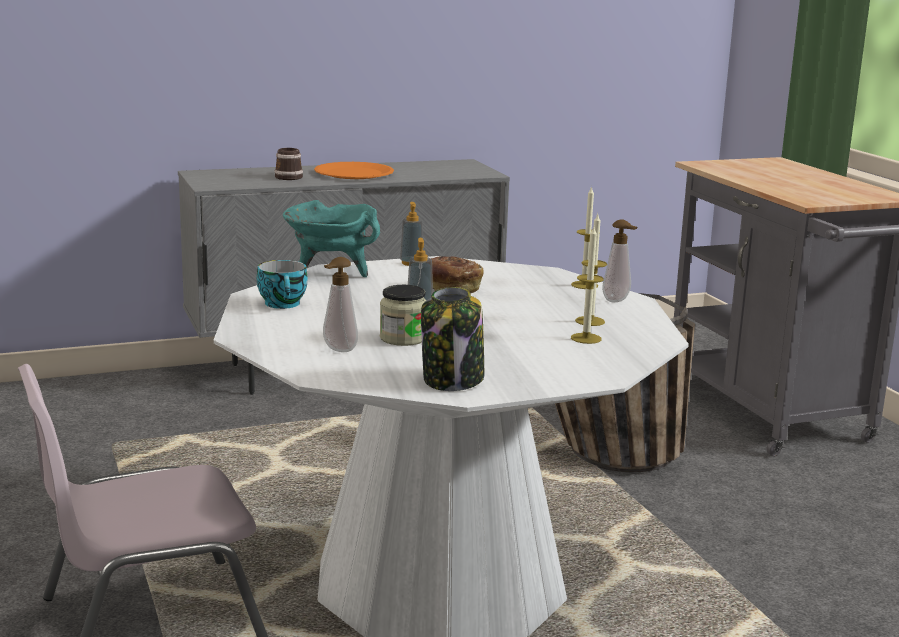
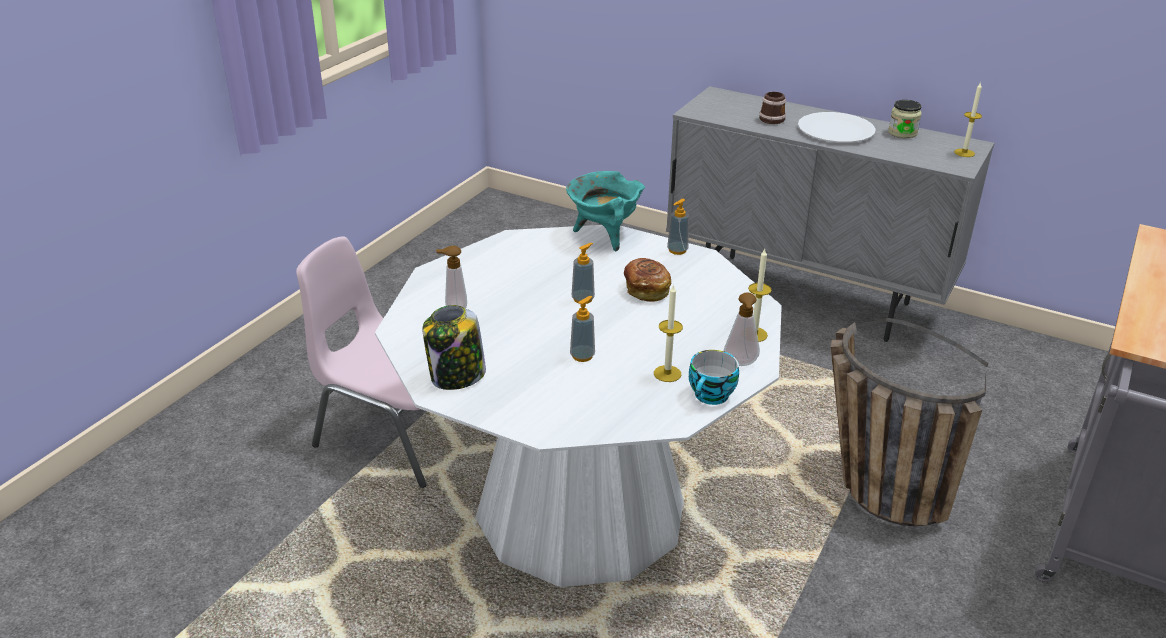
camera: 50 degrees right, 15 degrees up
(284, 304) = (511, 255): cup -> cup (711, 396)
(354, 173) = (836, 130): orange plate -> white plate
(403, 338) = (511, 323): jar -> jar (902, 133)
(510, 334) = (582, 356): none -> soap dispenser
(586, 338) = (623, 388): candle -> candle (964, 153)

